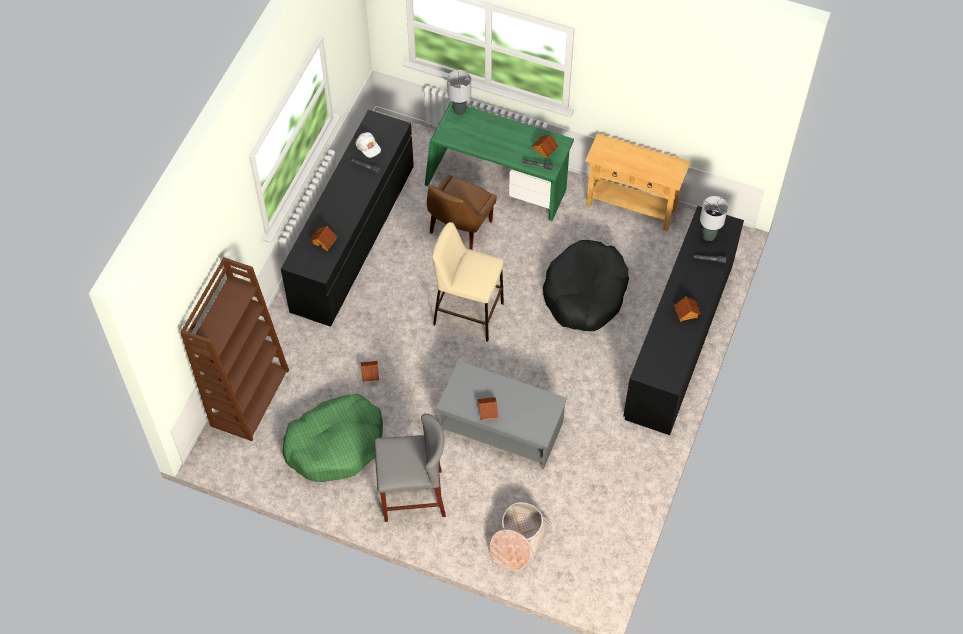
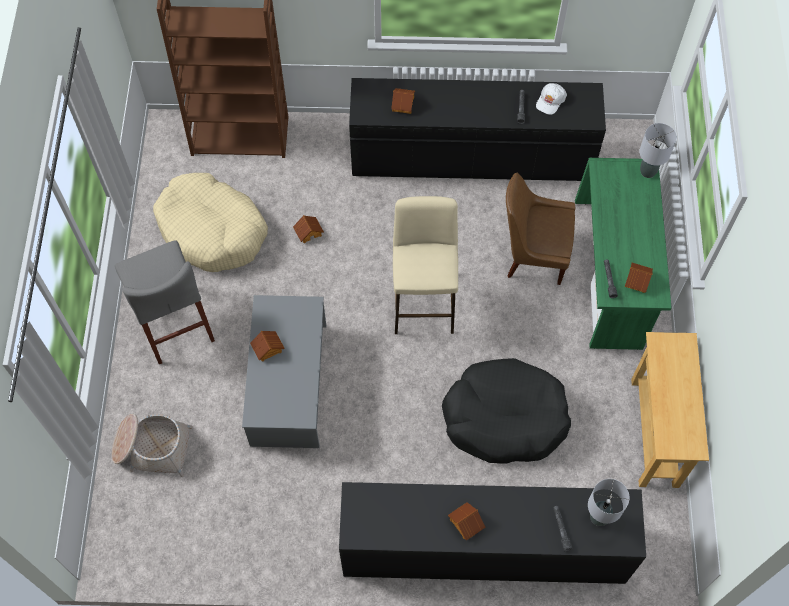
camera: 70 degrees right, 5 degrees up
(335, 444) = (212, 230): green dog bed -> beige dog bed

